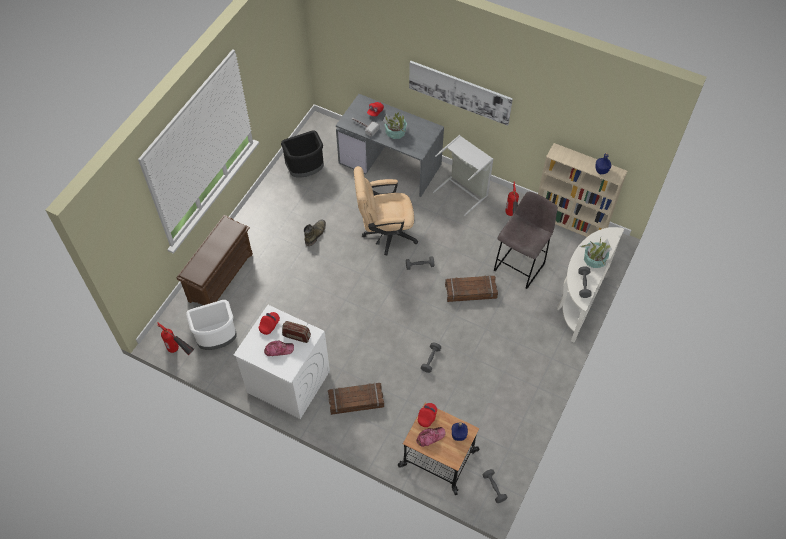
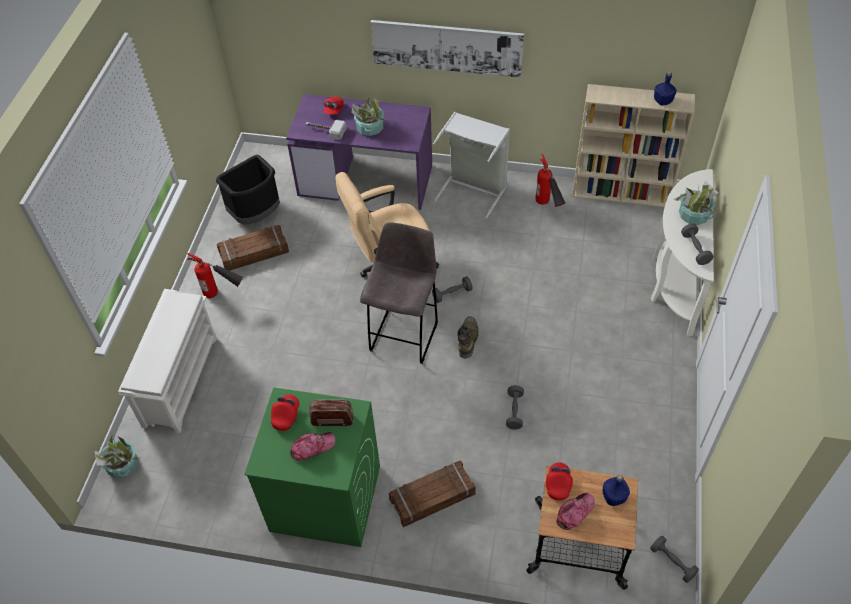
camera: 15 degrees left, 5 degrees down
(170, 323) = (123, 465): none -> potted plant
(181, 353) = (152, 503): fire extinguisher -> fire extinguisher (223, 295)
(217, 339) = (201, 467): white trash can -> none
(221, 276) = (180, 380): brown shoe rack -> white shoe rack
(288, 381) = (325, 498): white washing machine -> green washing machine
(315, 234) = (297, 290): green boot -> green boot (468, 339)
(390, 163) = (366, 180): grey desk -> purple desk
(470, 291) = (531, 308): crate -> crate (254, 252)
(520, 266) = (582, 261): grey stool -> grey stool (405, 335)

